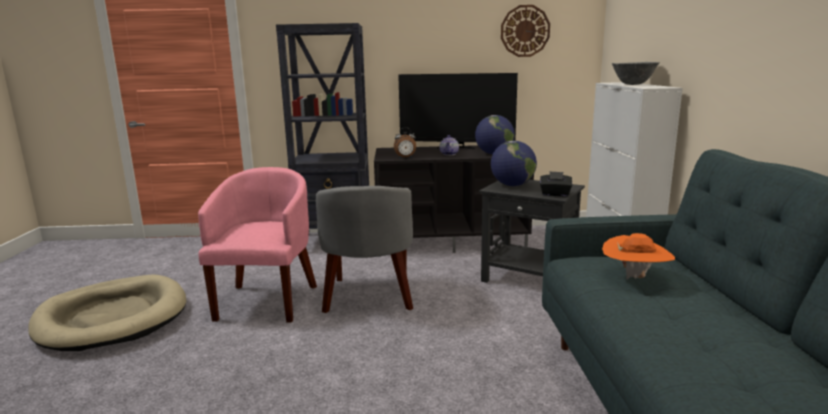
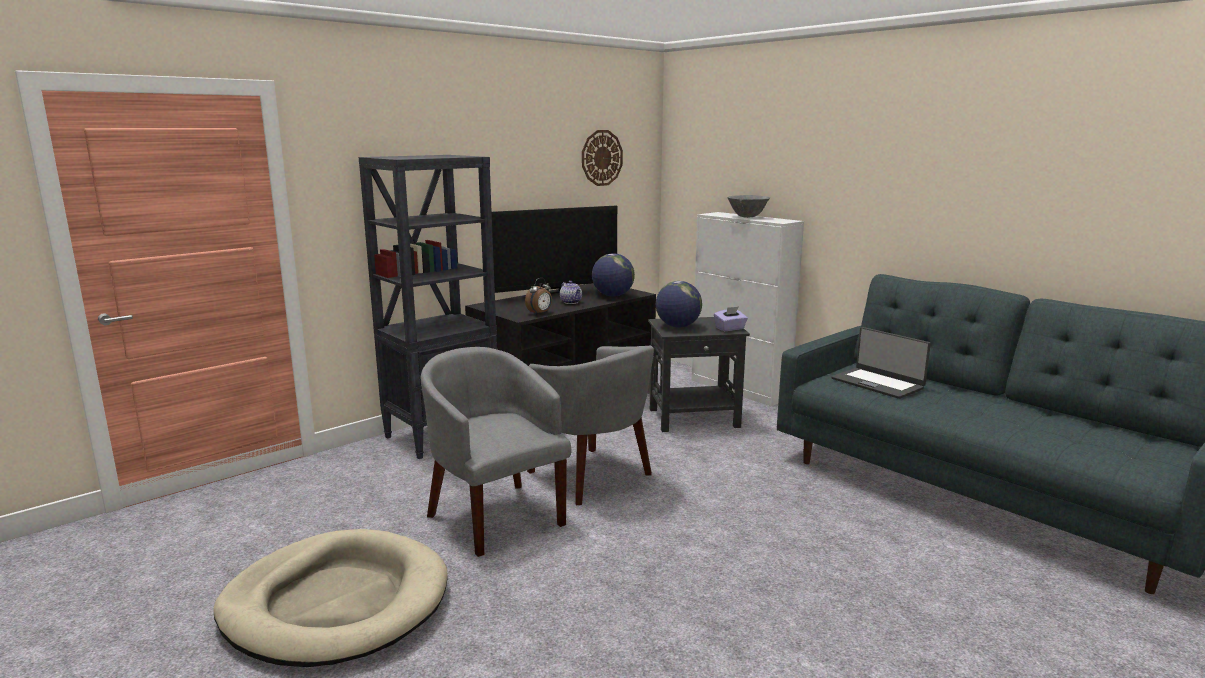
camera: 40 degrees left, 0 degrees up
(267, 300) = (495, 516): pink armchair -> grey armchair
(555, 194) = (730, 328): black tissue box -> purple tissue box
(635, 277) = (878, 383): orange hat -> laptop

